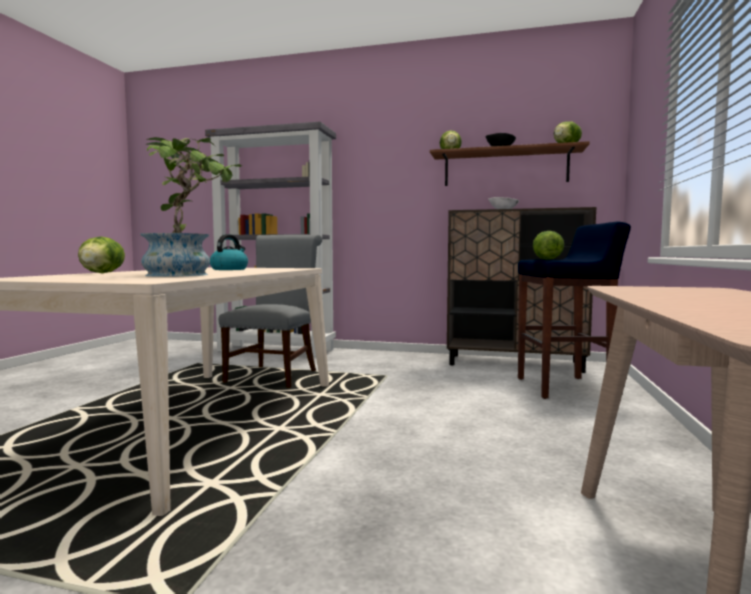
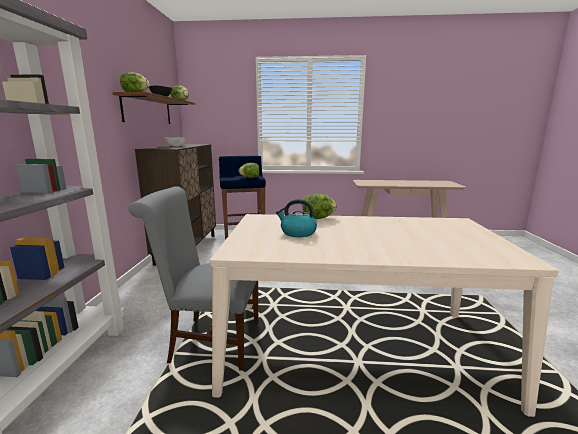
camera: 100 degrees left, 10 degrees up
(101, 273) = (417, 256): lettuce -> lettuce (318, 218)
(188, 274) = (398, 226): potted plant -> none

